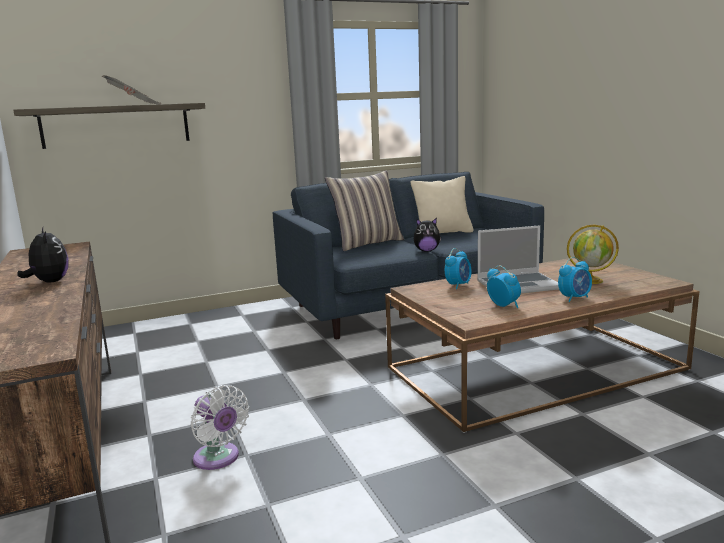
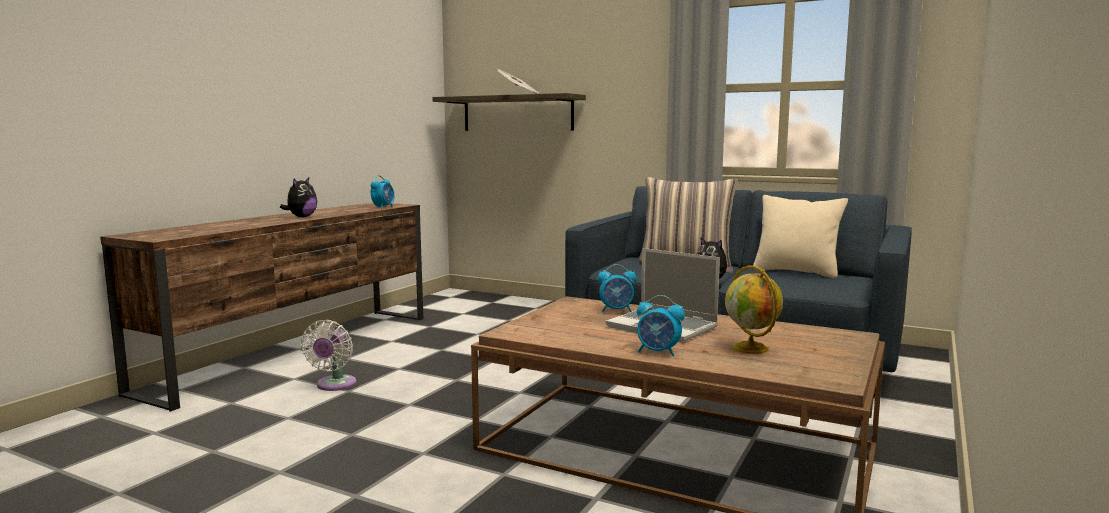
camera: 50 degrees right, 5 degrees down
(503, 305) = (577, 333): alarm clock -> alarm clock (383, 207)

